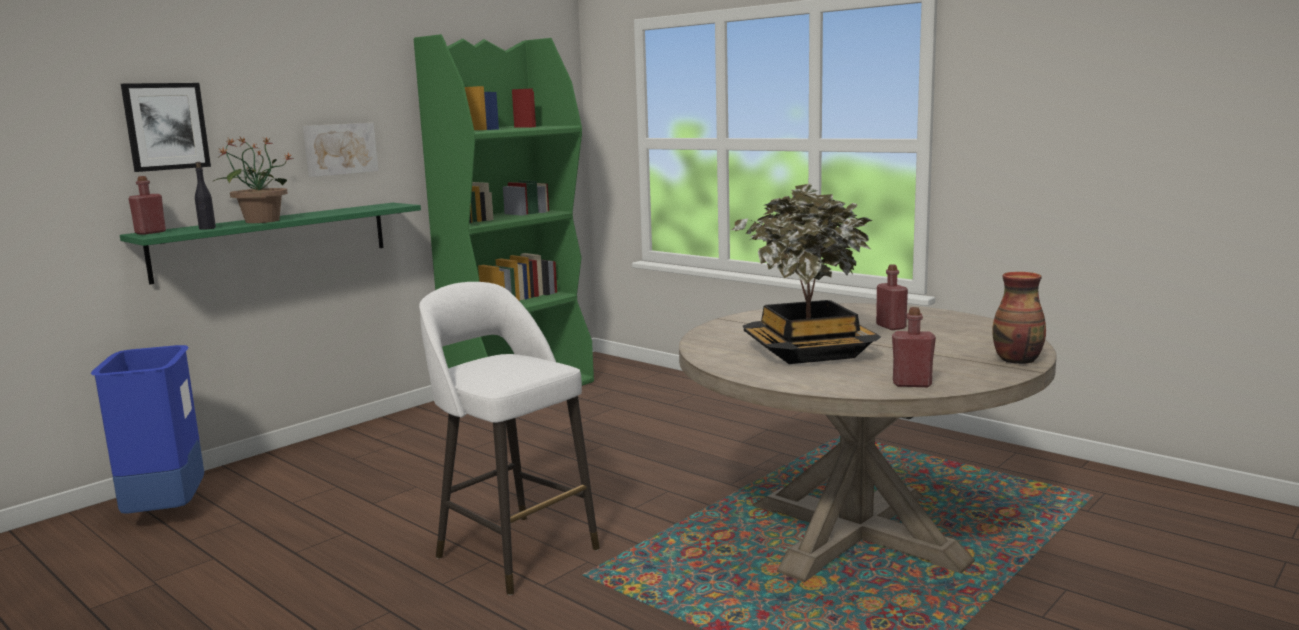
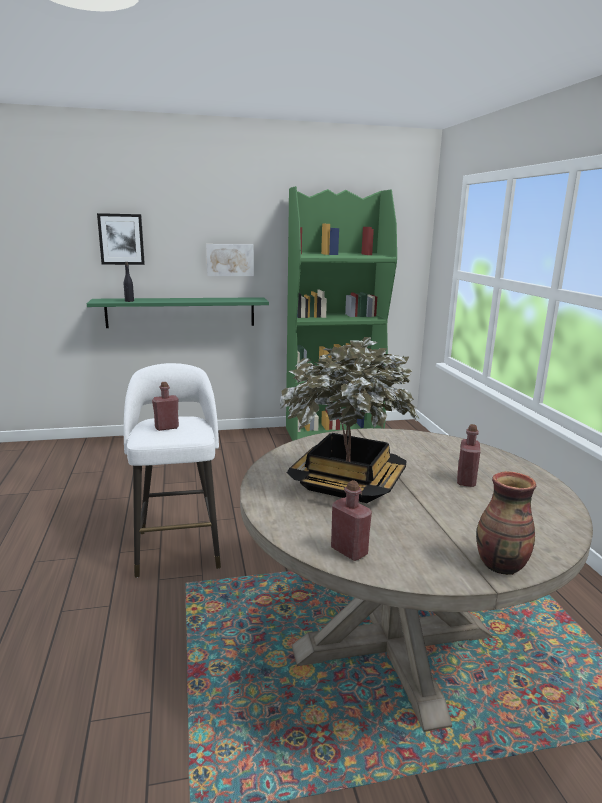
camera: 35 degrees right, 5 degrees up
(150, 232) = (103, 299): red bottle -> red bottle (166, 427)
(166, 512) = (85, 453): blue trash can -> none
(261, 221) = (164, 300): potted plant -> none

